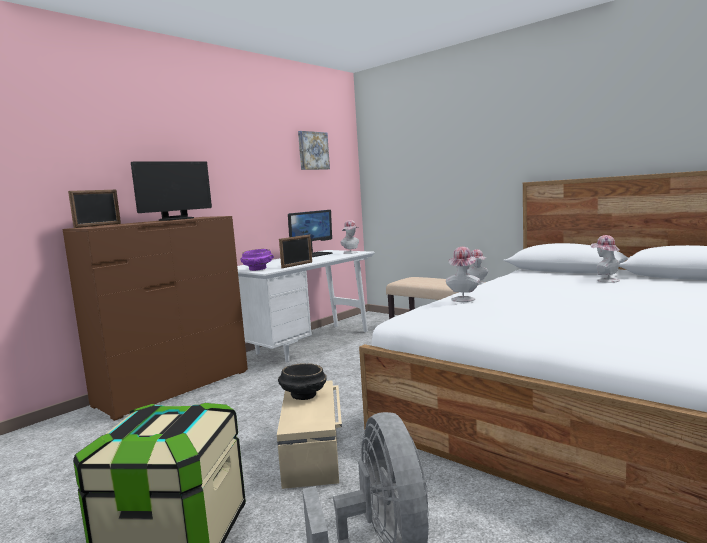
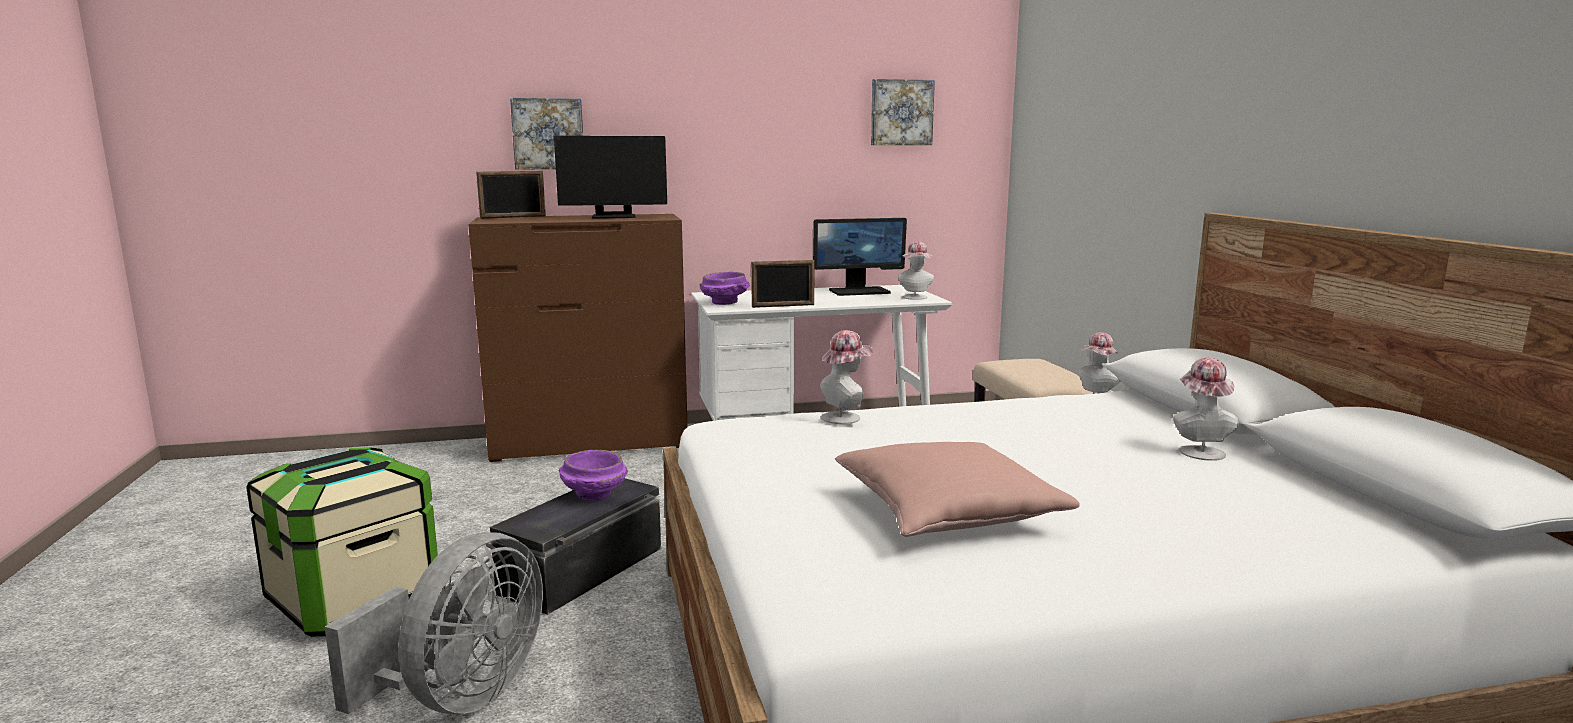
camera: 35 degrees right, 5 degrees up
(112, 163) = (548, 134): none -> picture
(303, 395) = (594, 494): black bowl -> purple bowl
(313, 452) = (584, 571): beige storage box -> black storage box
(609, 318) = (947, 513): none -> pink pillow

